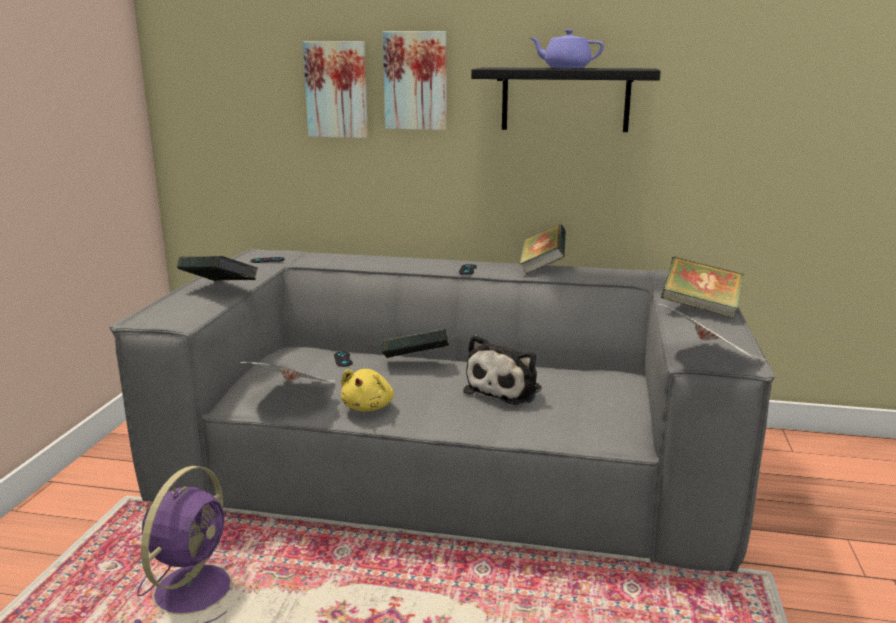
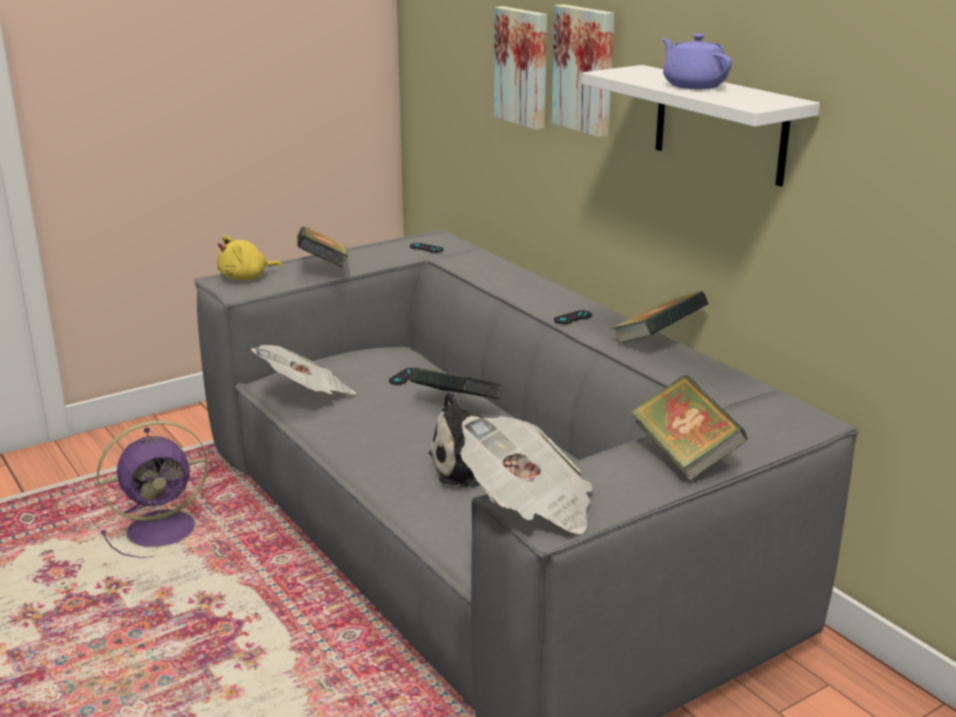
camera: 45 degrees right, 5 degrees up
(368, 407) = (341, 429): yellow plush toy -> yellow plush toy (246, 278)
(565, 99) = (720, 124): black shelf -> white shelf

